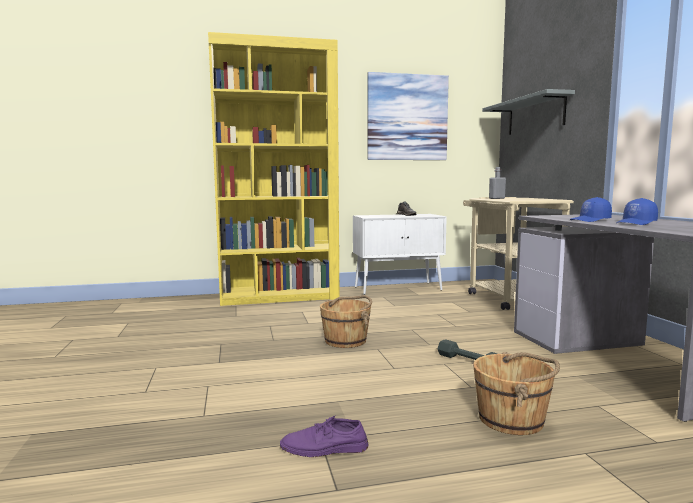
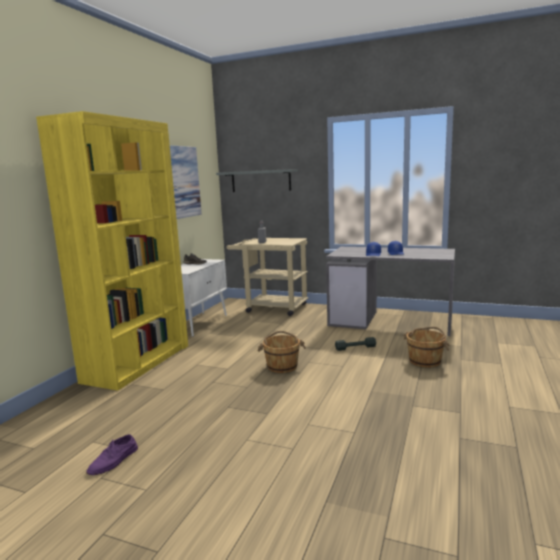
camera: 55 degrees left, 5 degrees up
(324, 448) = (421, 406): purple shoe -> purple shoe (114, 461)

